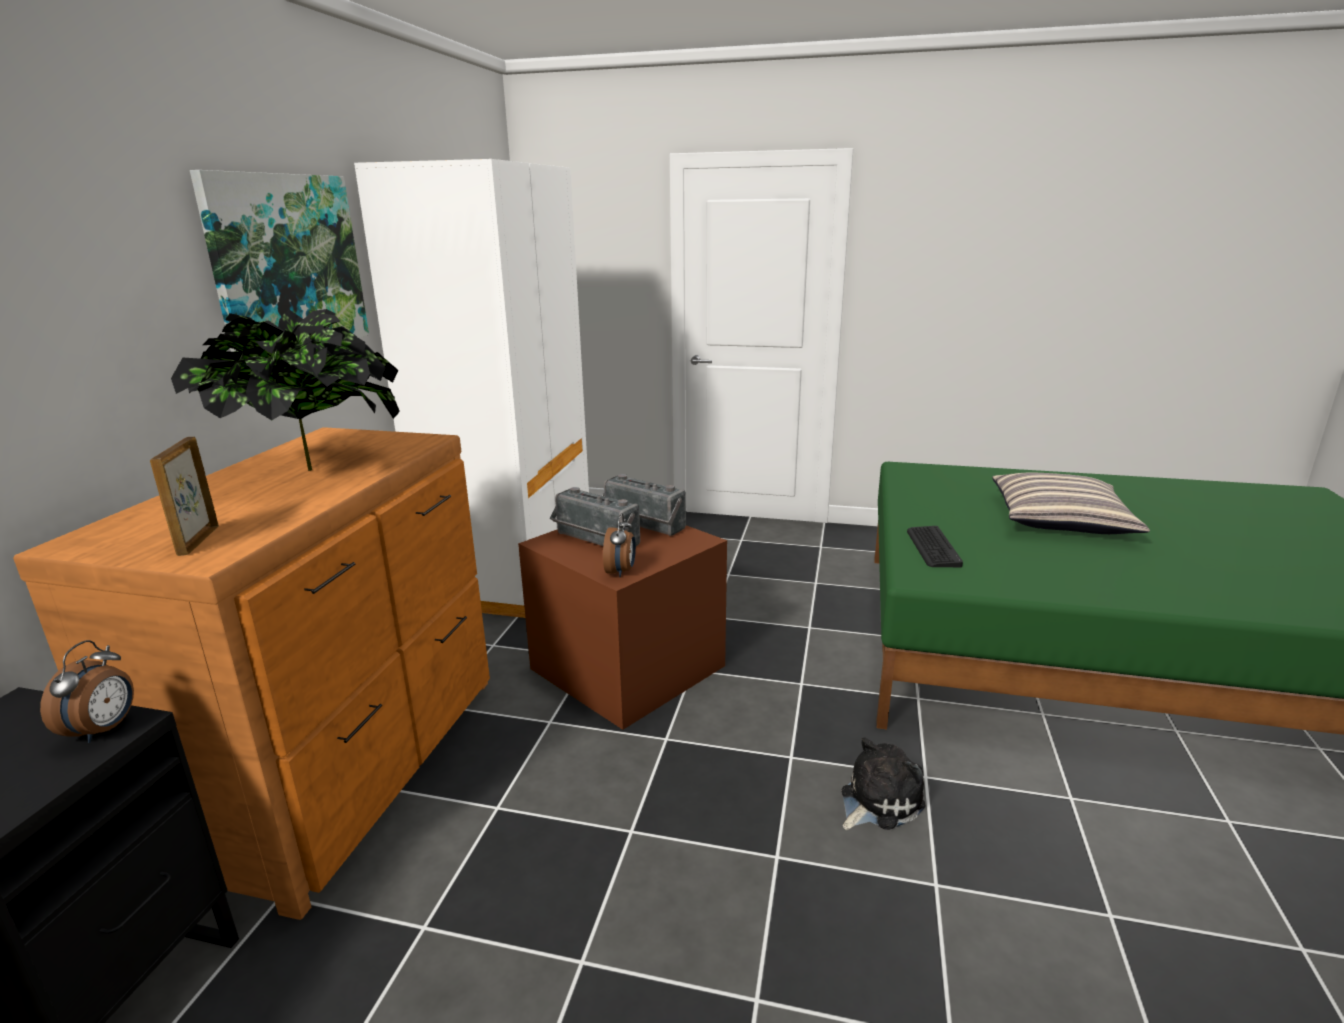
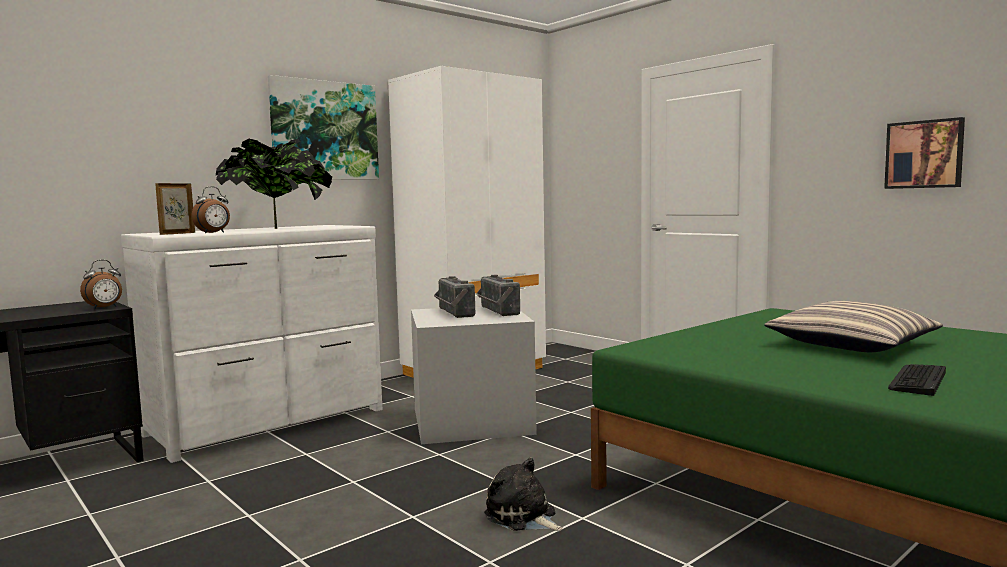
camera: 35 degrees right, 15 degrees down
(349, 766) = (269, 422): brown dresser -> white dresser
(621, 571) = (437, 323): alarm clock -> alarm clock (213, 233)
(624, 667) = (469, 420): brown storage box -> grey storage box
(877, 801) = (523, 517): plush toy -> plush toy turned 135 degrees counterclockwise
(932, 547) = (680, 341): keyboard -> keyboard (917, 380)
(1007, 292) = (924, 154): none -> picture

